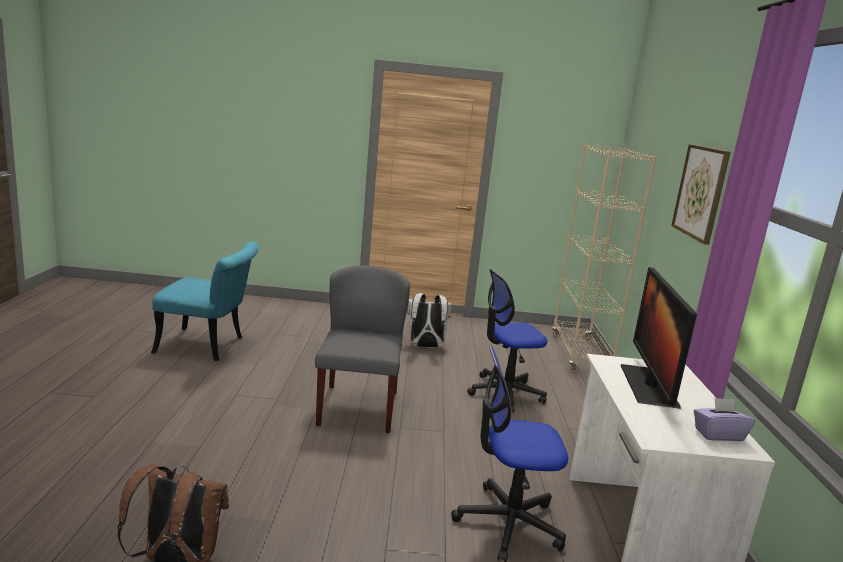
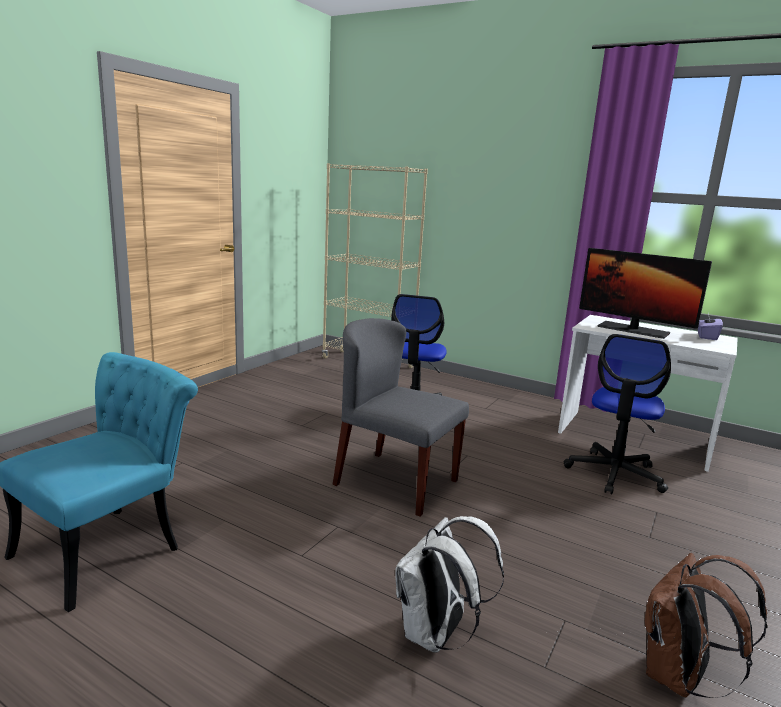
camera: 60 degrees left, 0 degrees up
(425, 347) = (287, 411): white backpack -> white backpack (436, 635)
(701, 192) = (515, 191): picture -> none

